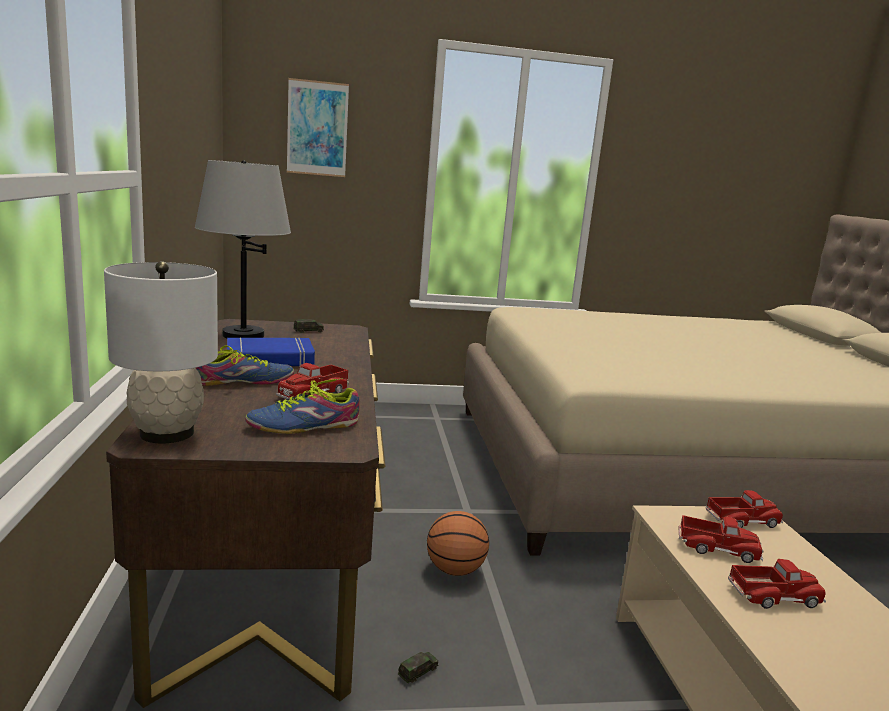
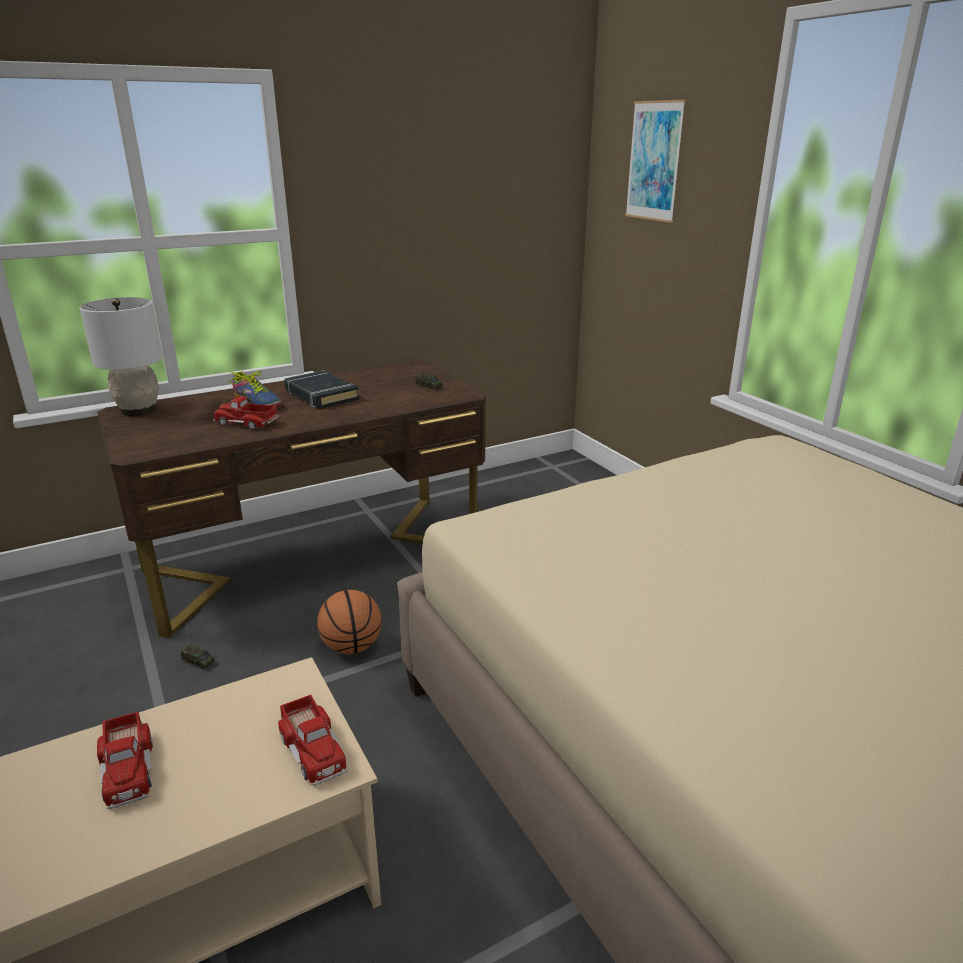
camera: 70 degrees right, 10 degrees up
(242, 335) = (379, 375): grey table lamp -> none
(270, 360) = (321, 395): blue book -> black book
(304, 426) = (171, 435): shoe -> none
(718, 548) = (226, 725): toy truck -> none

